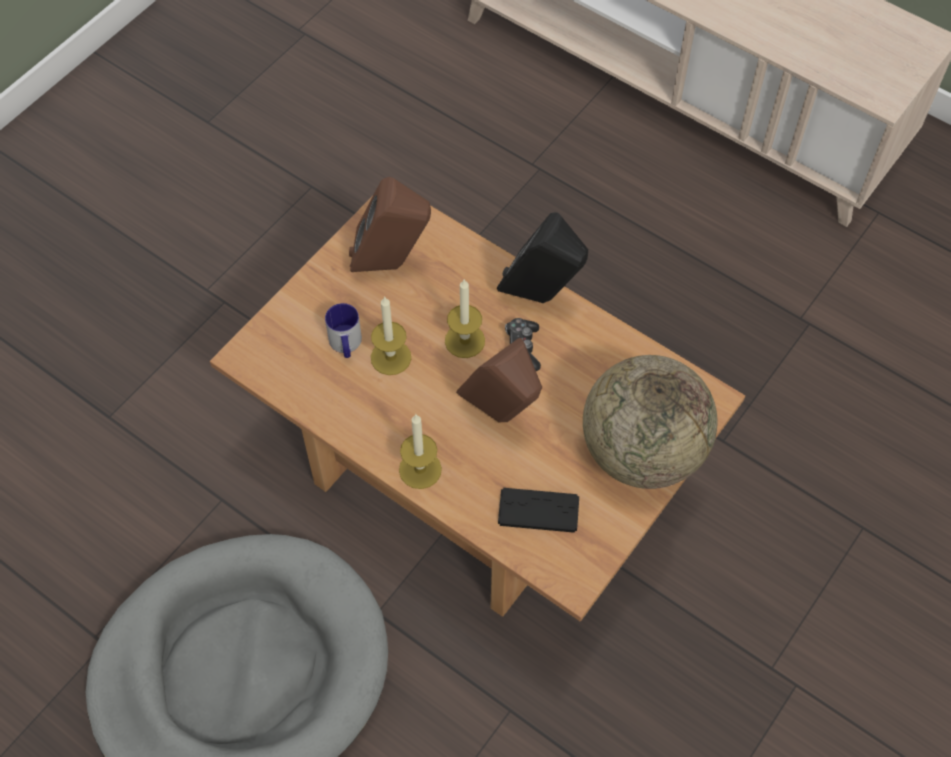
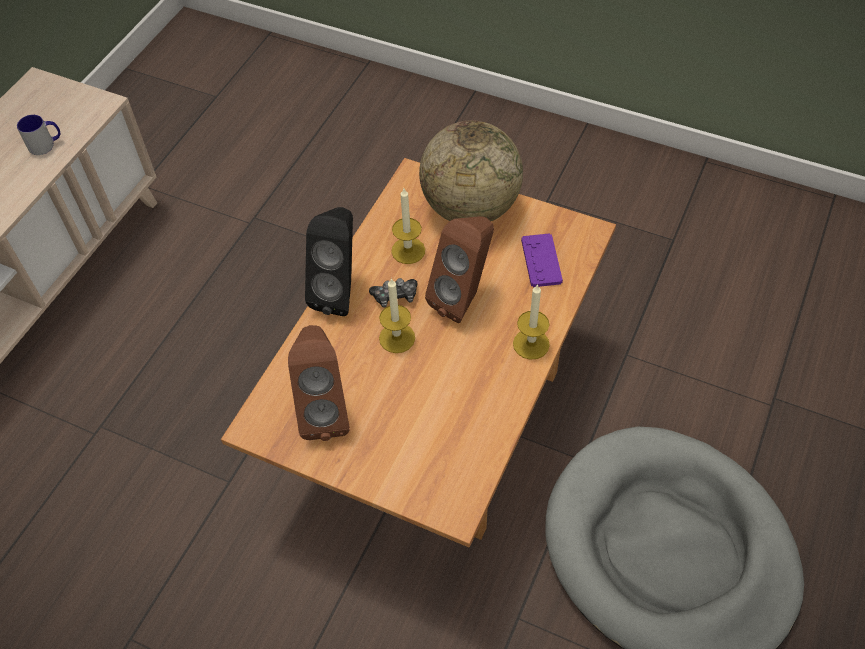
camera: 100 degrees left, 5 degrees down
(346, 345) = (423, 428): mug -> mug (46, 144)
(391, 357) = (427, 389): candle -> candle (408, 250)
(538, 511) = (541, 261): black game controller -> purple game controller

